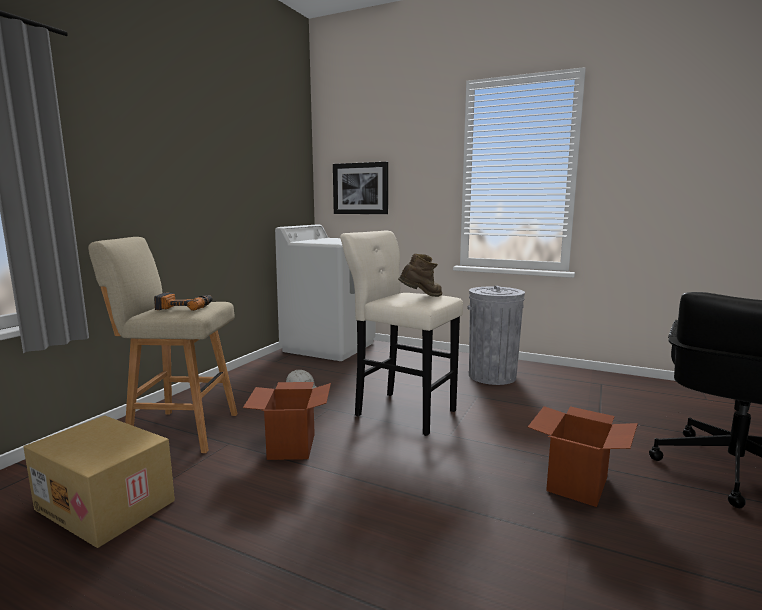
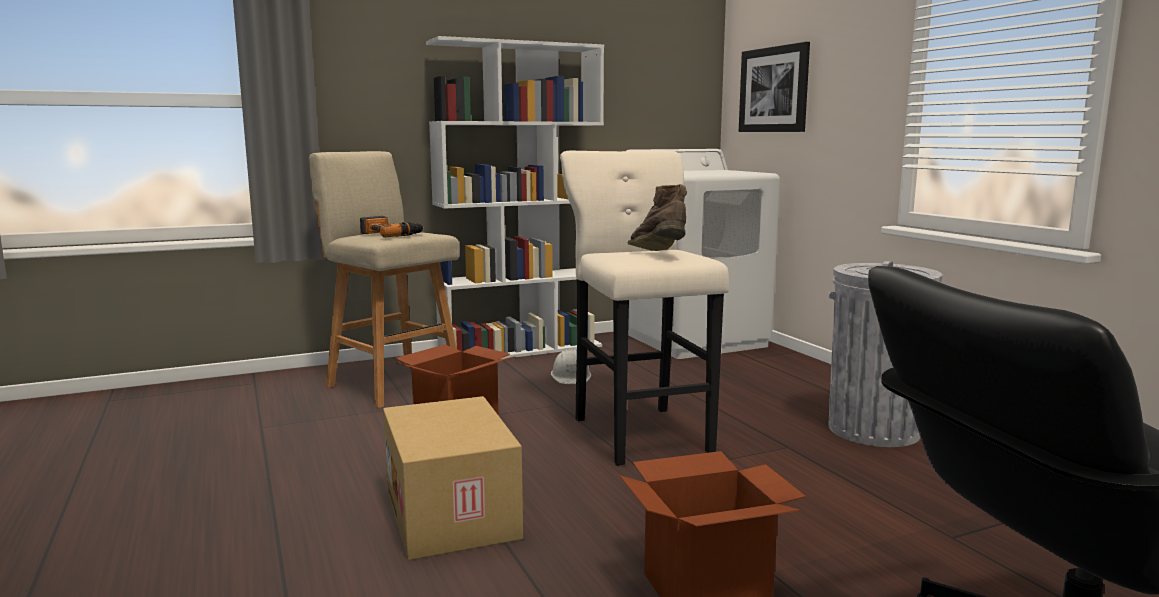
camera: 40 degrees right, 0 degrees up
(108, 504) = (253, 421): cardboard box -> cardboard box (454, 514)
(234, 378) = (521, 349): none -> white bookcase
(421, 297) = (658, 254): brown boot -> brown boot turned 120 degrees counterclockwise

